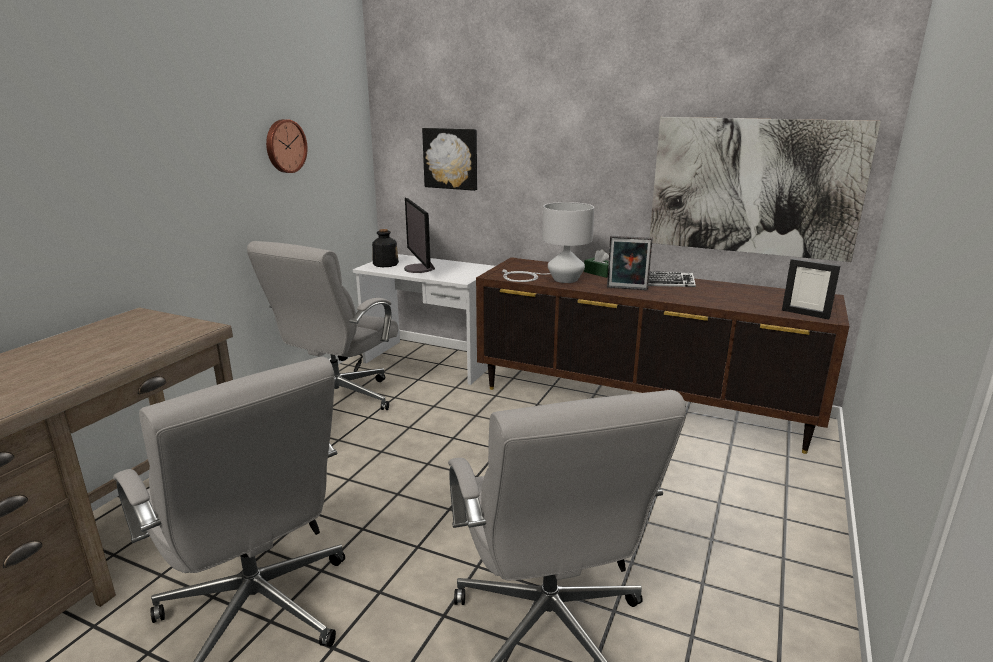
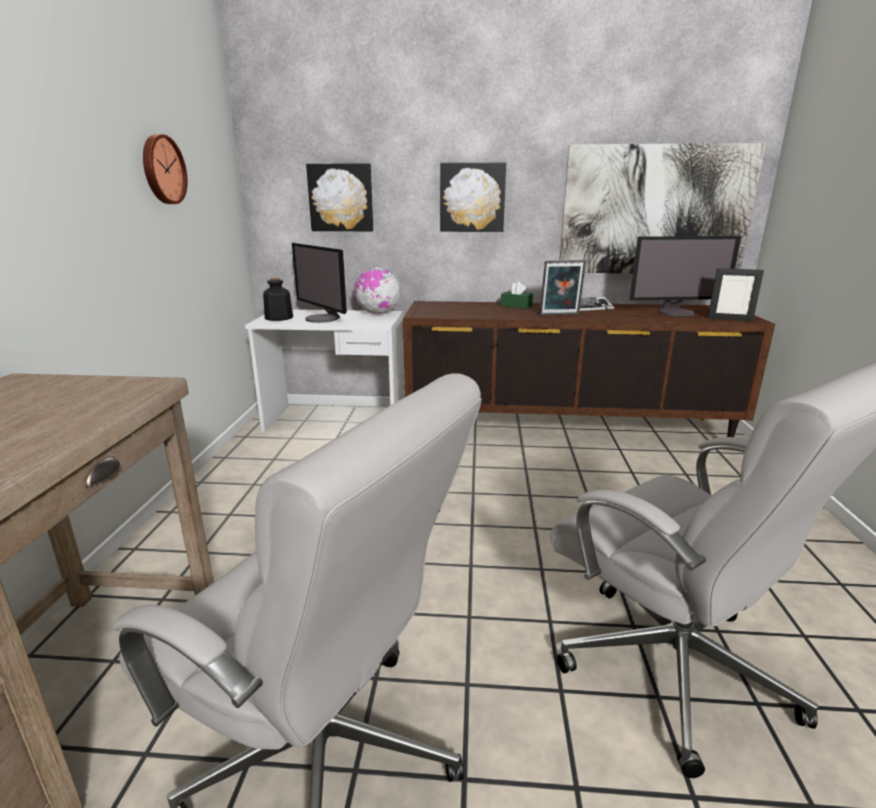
camera: 20 degrees left, 0 degrees up
(338, 399) = (257, 473): grey office chair -> none
(473, 267) = (378, 313): none -> globe
(547, 278) = (475, 313): white table lamp -> none
(566, 164) = (472, 197): none -> picture
(757, 299) = (676, 312): none -> monitor

